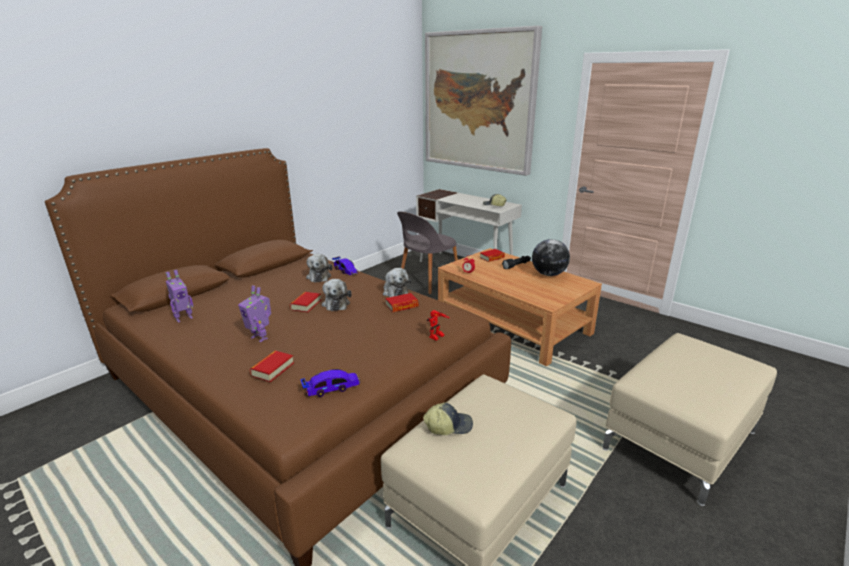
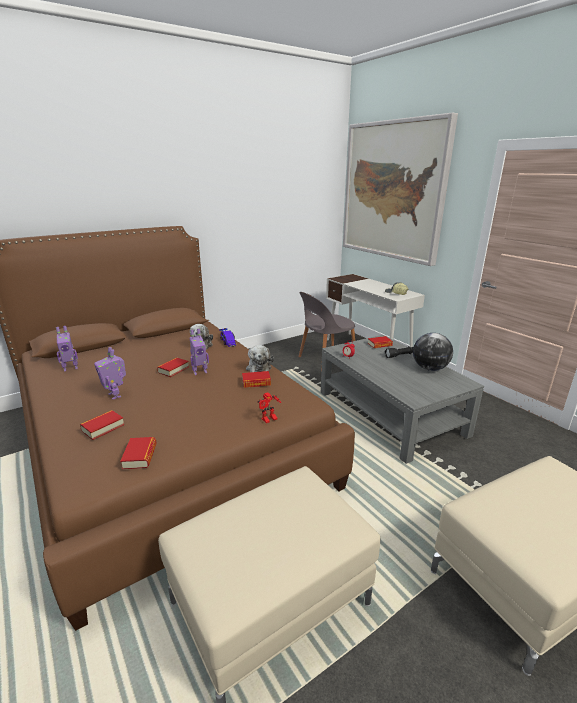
camera: 15 degrees right, 0 degrees up
(332, 388) = (140, 456): toy car -> book
(336, 303) = (200, 372): plush toy -> toy robot
(448, 425) = (235, 517): cap -> none
(513, 323) = (390, 413): brown coffee table -> grey coffee table

